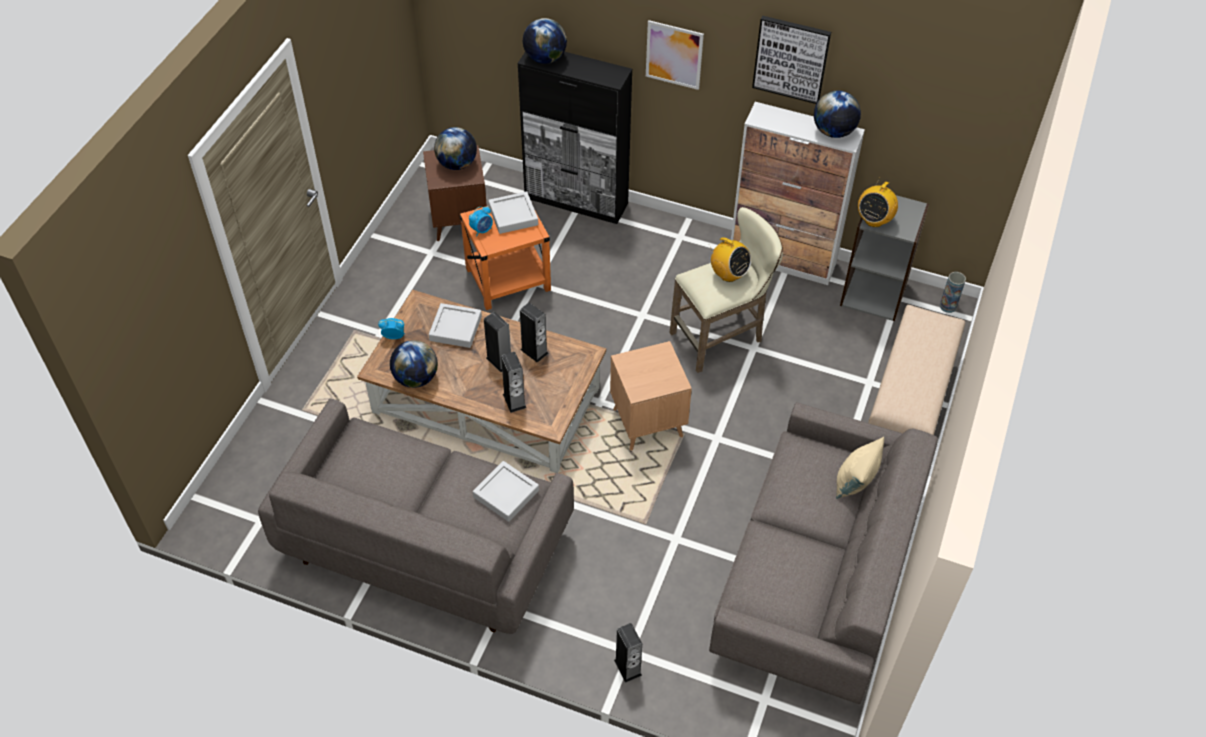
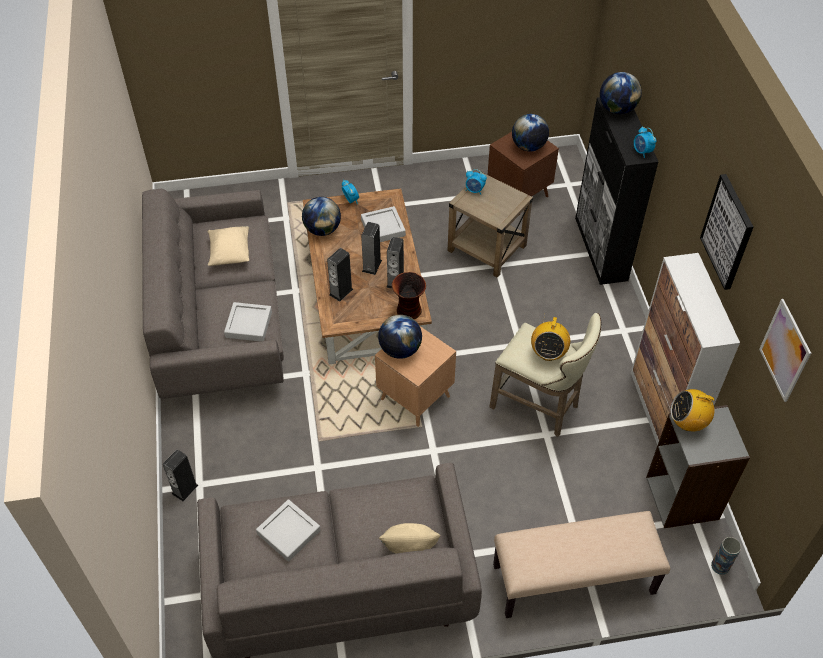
camera: 60 degrees right, 0 degrees up
(390, 469) = (230, 253): none -> beige pillow
(508, 279) = (487, 249): orange side table -> beige side table
(513, 216) = (504, 200): grey tray -> grey tray (289, 532)
(581, 359) = (409, 311): none -> vase
(612, 71) = (642, 152): none -> alarm clock
(674, 55) = (679, 169): picture -> picture (785, 350)
(833, 132) = (713, 321): globe -> globe (400, 349)

